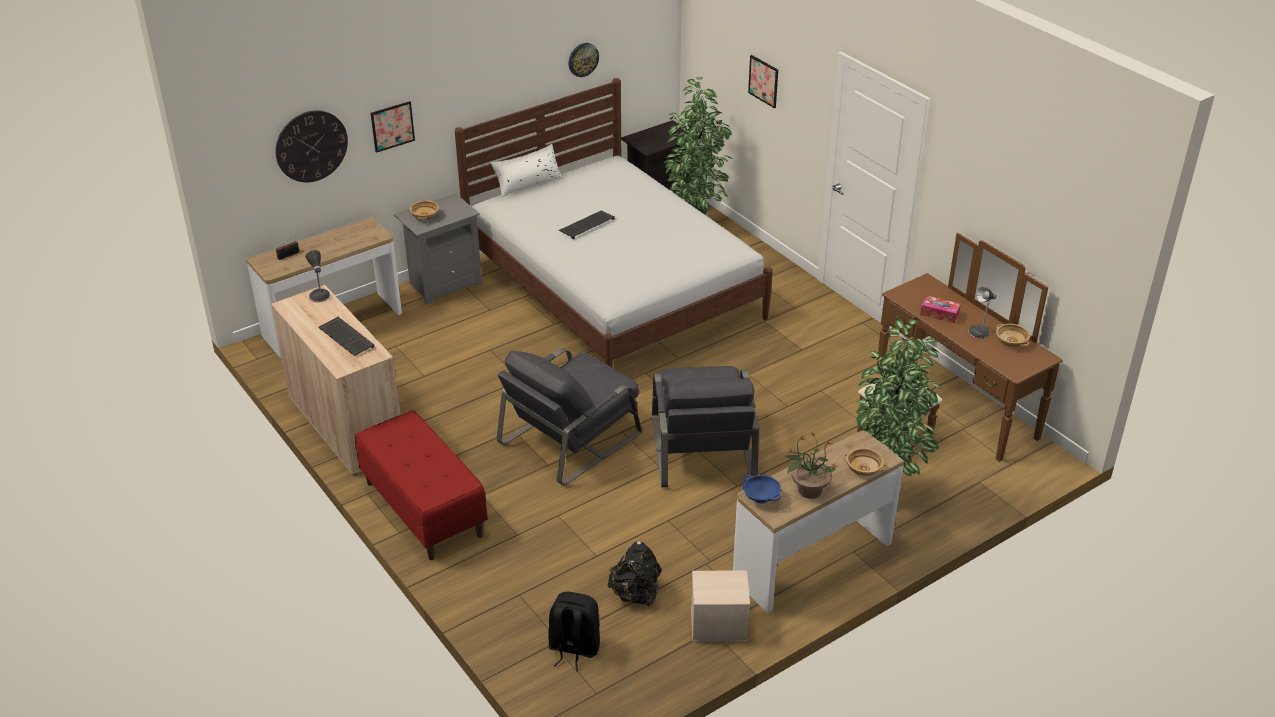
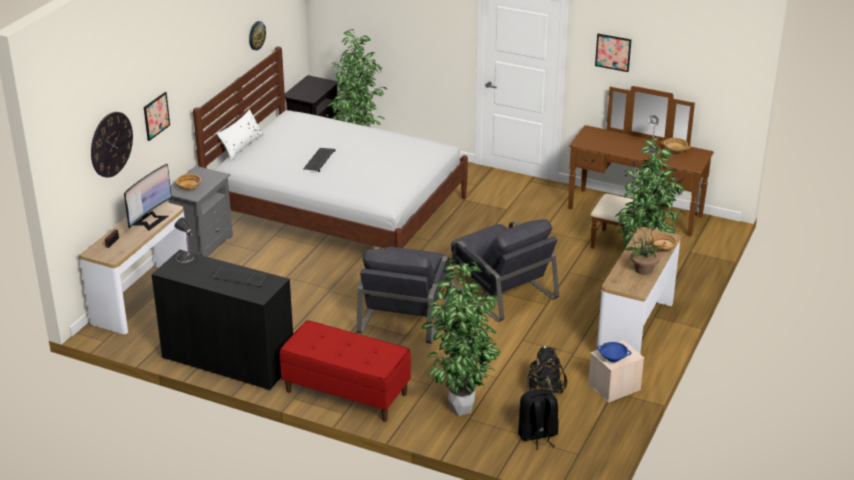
camera: 30 degrees left, 5 degrees down
(346, 425) = (228, 361): beige cabinet -> black cabinet
(347, 242) = (150, 220): none -> monitor
(518, 580) = (459, 410): none -> potted plant
(761, 498) = (619, 284): blue bowl -> blue bowl (613, 359)
(763, 81) = (402, 20): picture -> picture (613, 52)
(939, 314) = (617, 146): tissue box -> none

